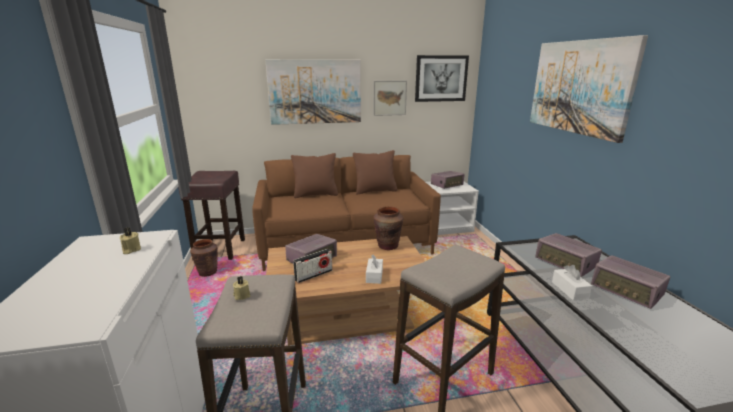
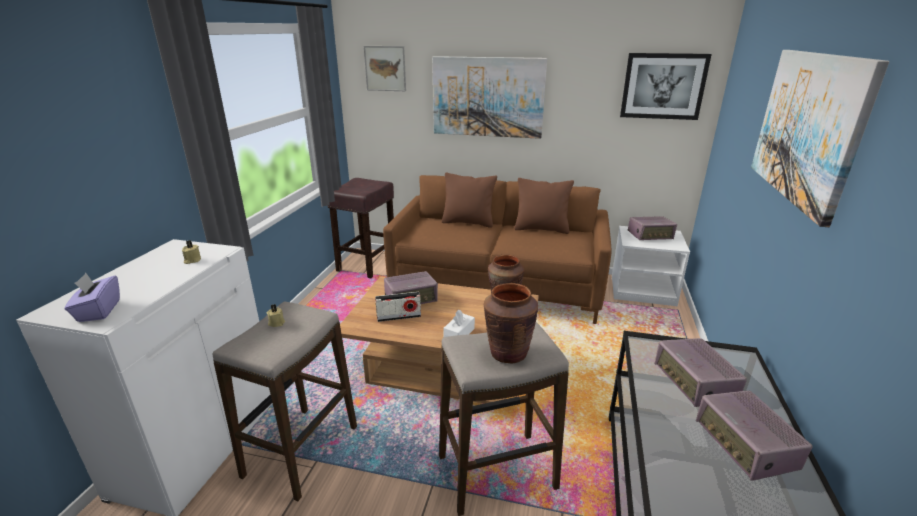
camera: 25 degrees right, 5 degrees up
(63, 319) = (98, 311): none -> purple tissue box
(207, 272) = (341, 287): brown vase -> brown vase (508, 353)
(389, 98) = (584, 110): picture -> picture (385, 68)
(569, 290) = (659, 419): white tissue box -> none

